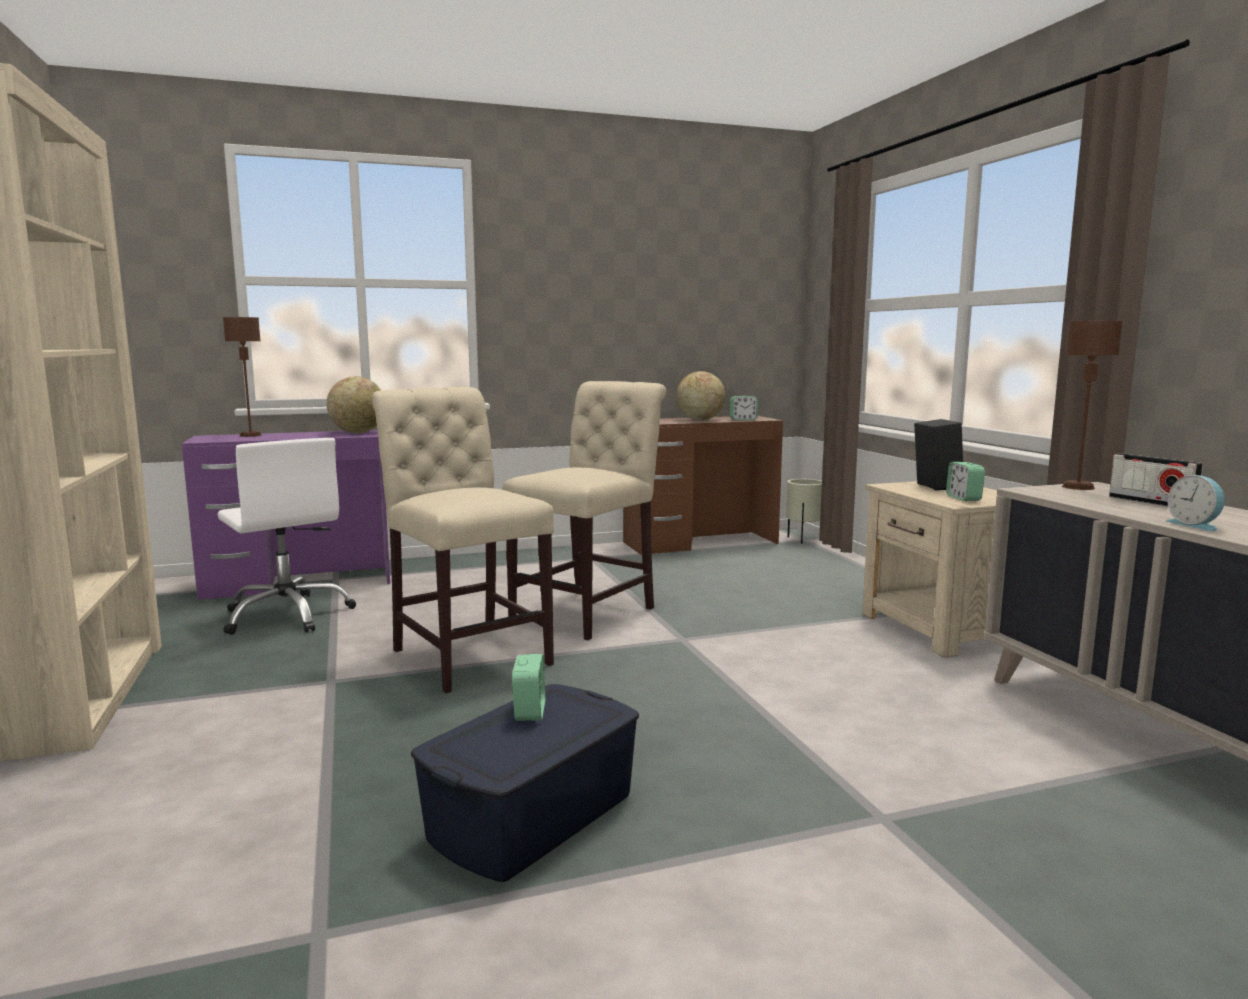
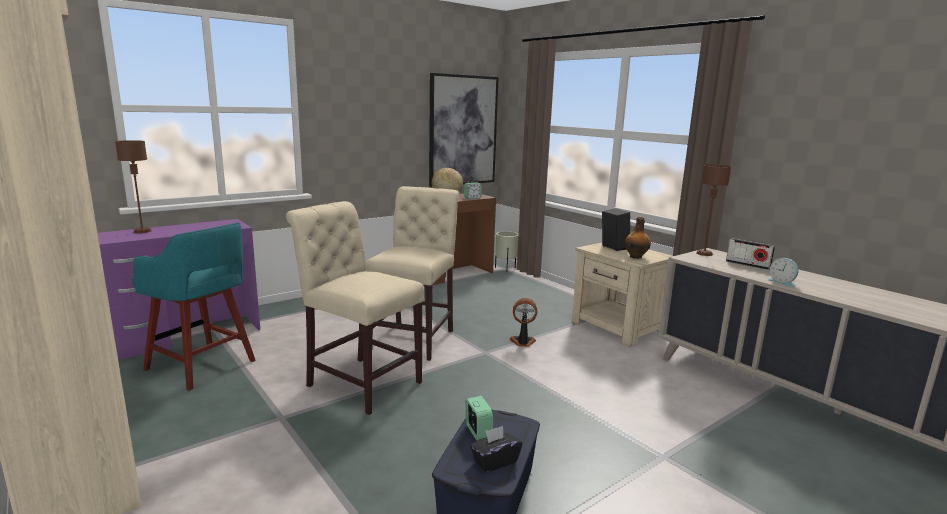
camera: 20 degrees left, 5 degrees up
(288, 615) = (202, 366): white office chair -> turquoise stool
(358, 432) = (227, 223): globe -> none
(518, 749) = (495, 461): none -> black tissue box
(737, 318) = (463, 130): none -> picture
(754, 633) = (522, 342): none -> fan
(963, 498) = (636, 257): alarm clock -> bottle

